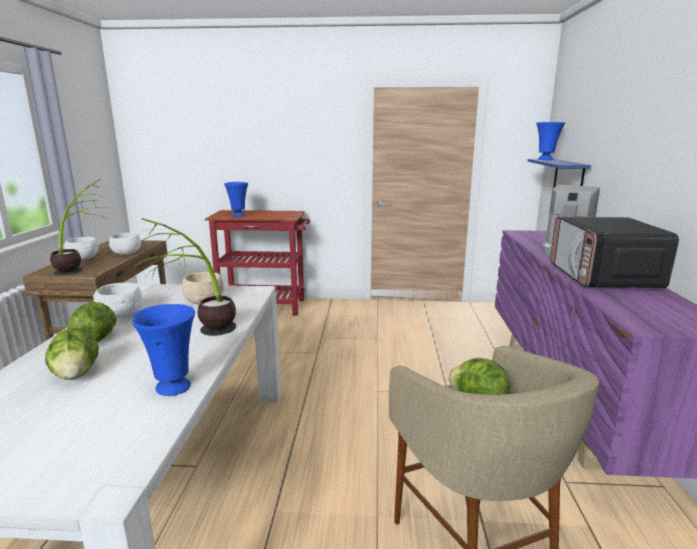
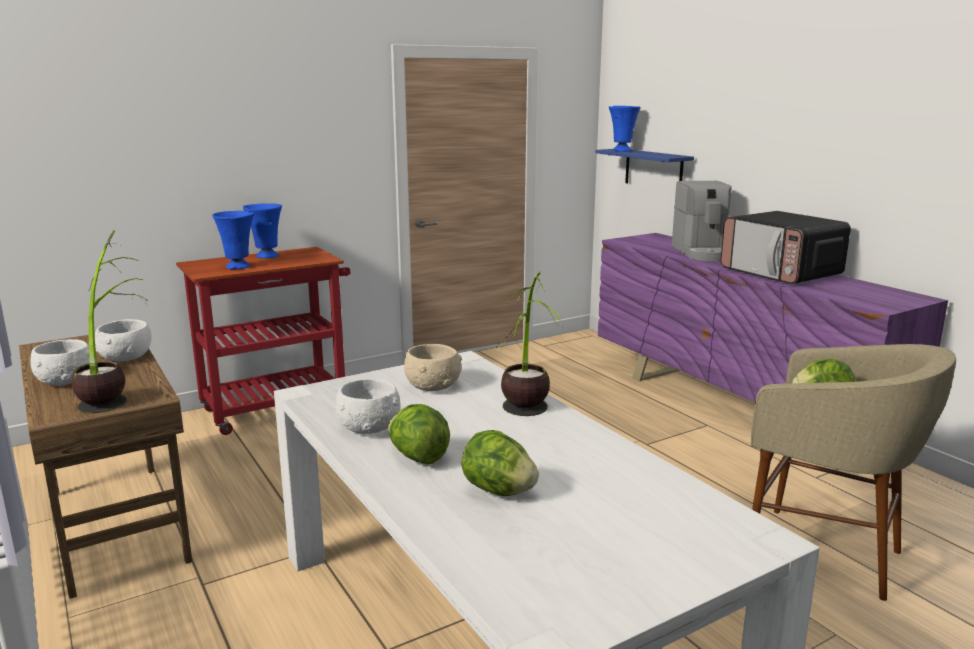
camera: 35 degrees left, 0 degrees up
(173, 387) = (622, 464): blue vase -> blue vase (266, 256)

